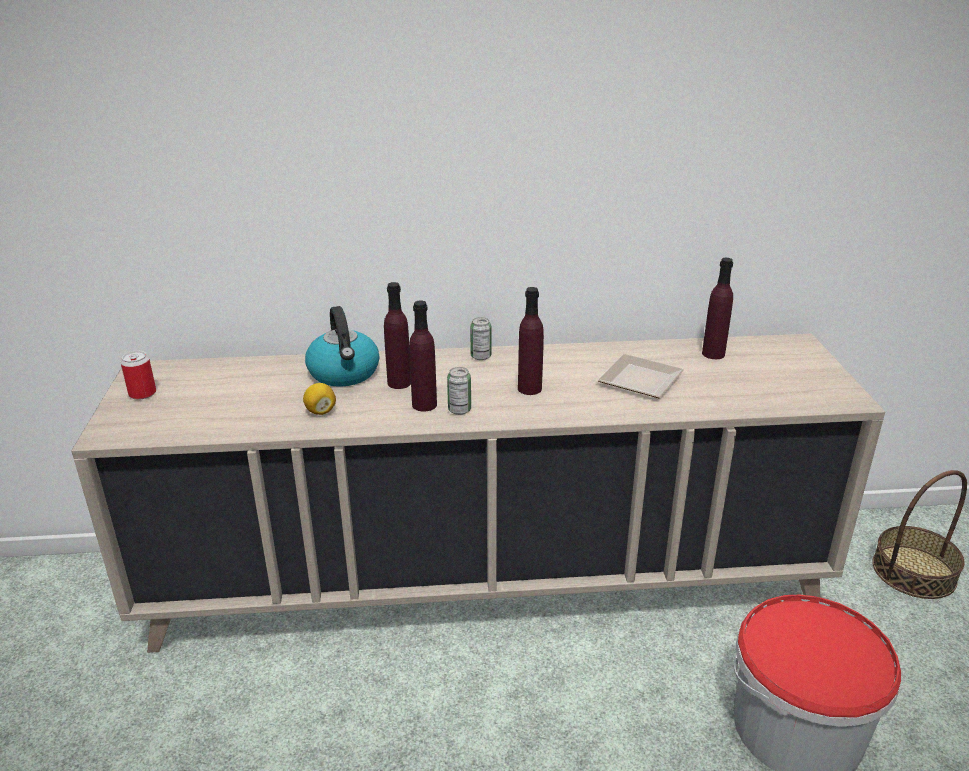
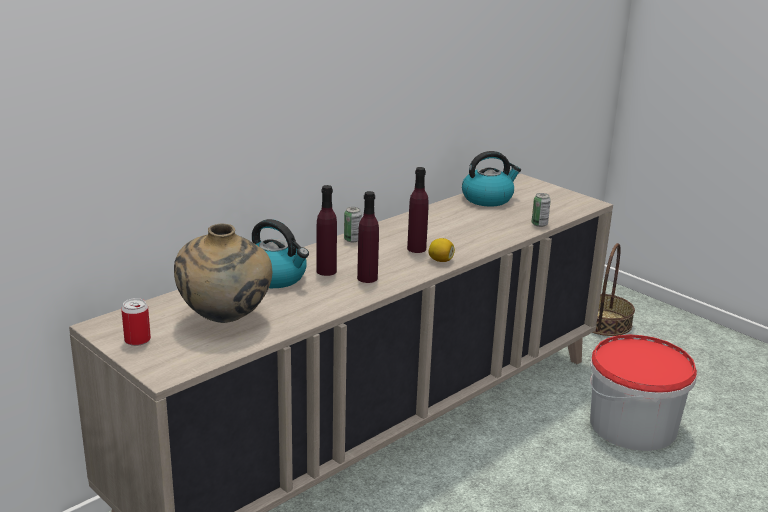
camera: 40 degrees left, 5 degrees down
(234, 401) = (226, 320): none -> beige vase
(320, 411) = (303, 304): lemon -> lemon (440, 260)
(459, 410) = (395, 274): can -> can (539, 224)
(639, 379) = (470, 224): plate -> none
(713, 354) = (488, 199): purple bottle -> kettle

